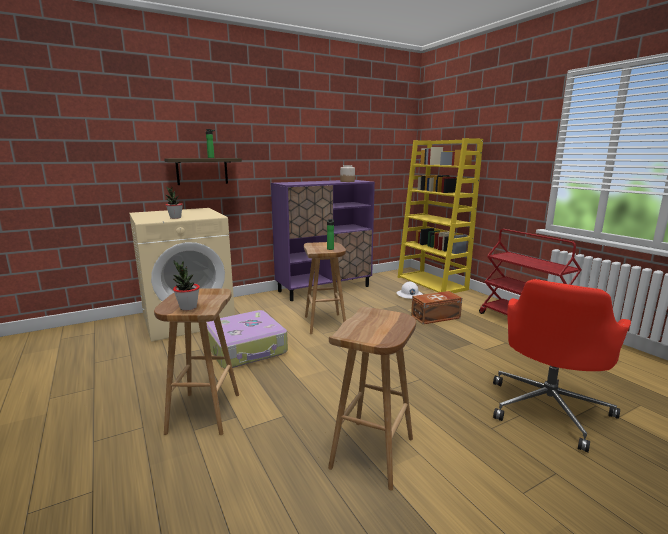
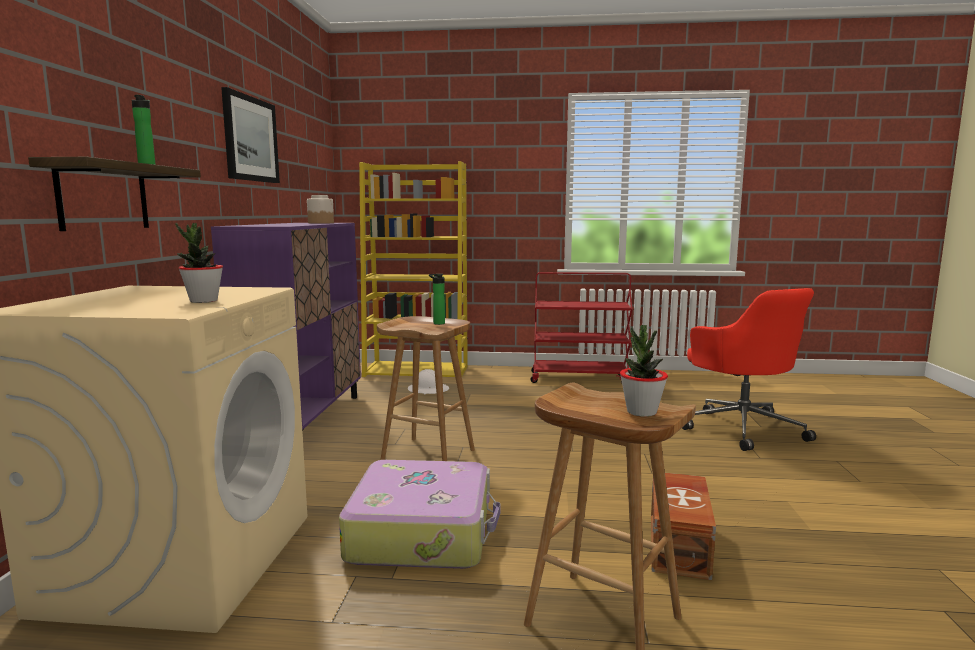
camera: 55 degrees left, 5 degrees down
(316, 135) = (250, 139): none -> picture
(373, 454) = (778, 523): brown stool -> none
(436, 317) = (511, 400): brown storage box -> brown storage box (680, 544)

